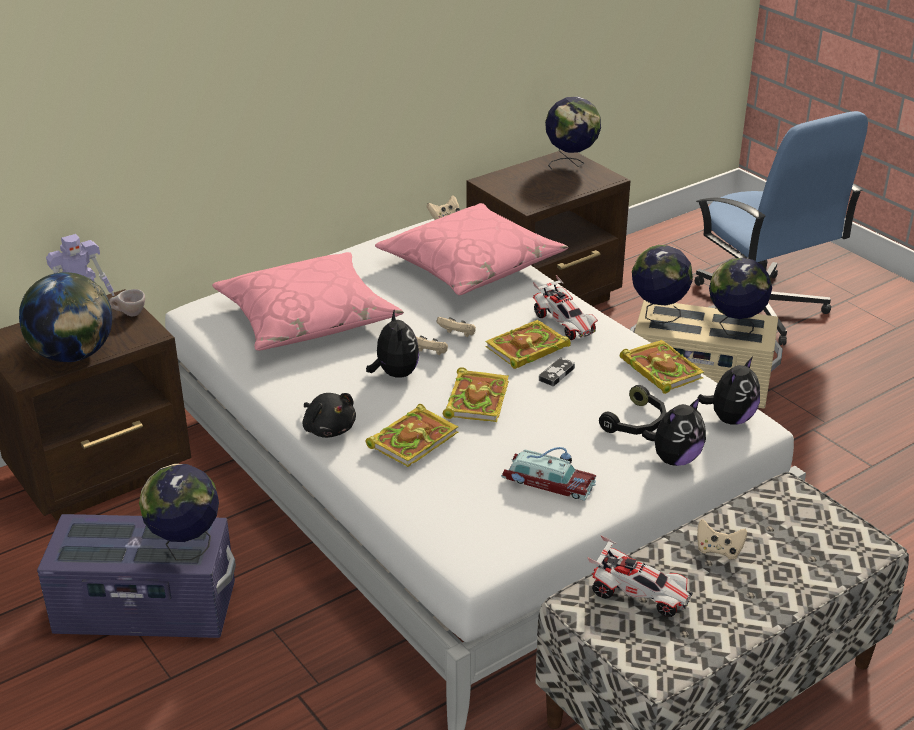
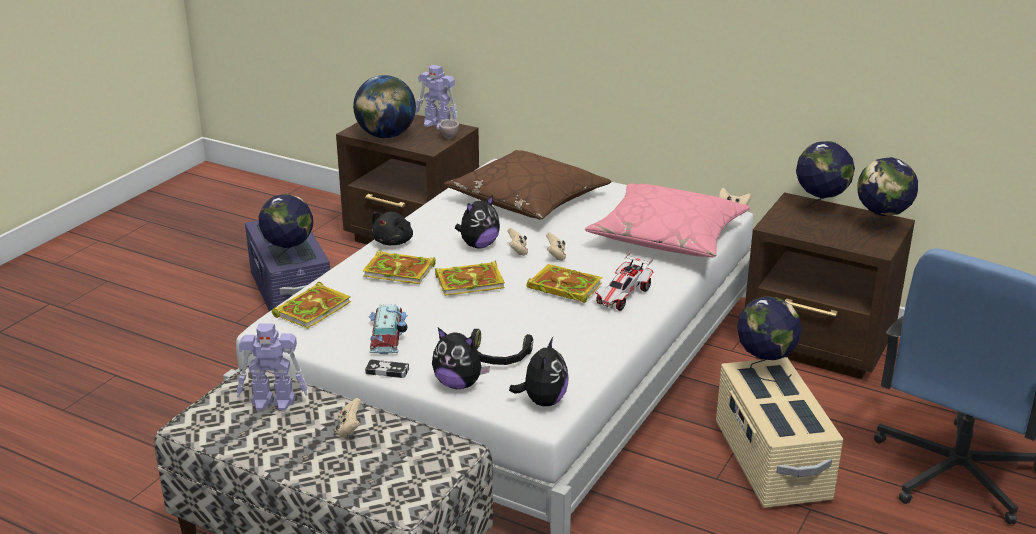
camera: 65 degrees right, 5 degrees down
(307, 318) = (528, 199): pink pillow -> brown pillow
(556, 374) = (539, 307): game controller -> game controller (387, 371)
(638, 594) = (274, 402): toy car -> toy robot
(659, 369) = (592, 353): book -> book (313, 308)
(730, 419) = (543, 401): plush toy -> plush toy turned 90 degrees counterclockwise
(734, 329) = (787, 416): globe -> globe (819, 209)

